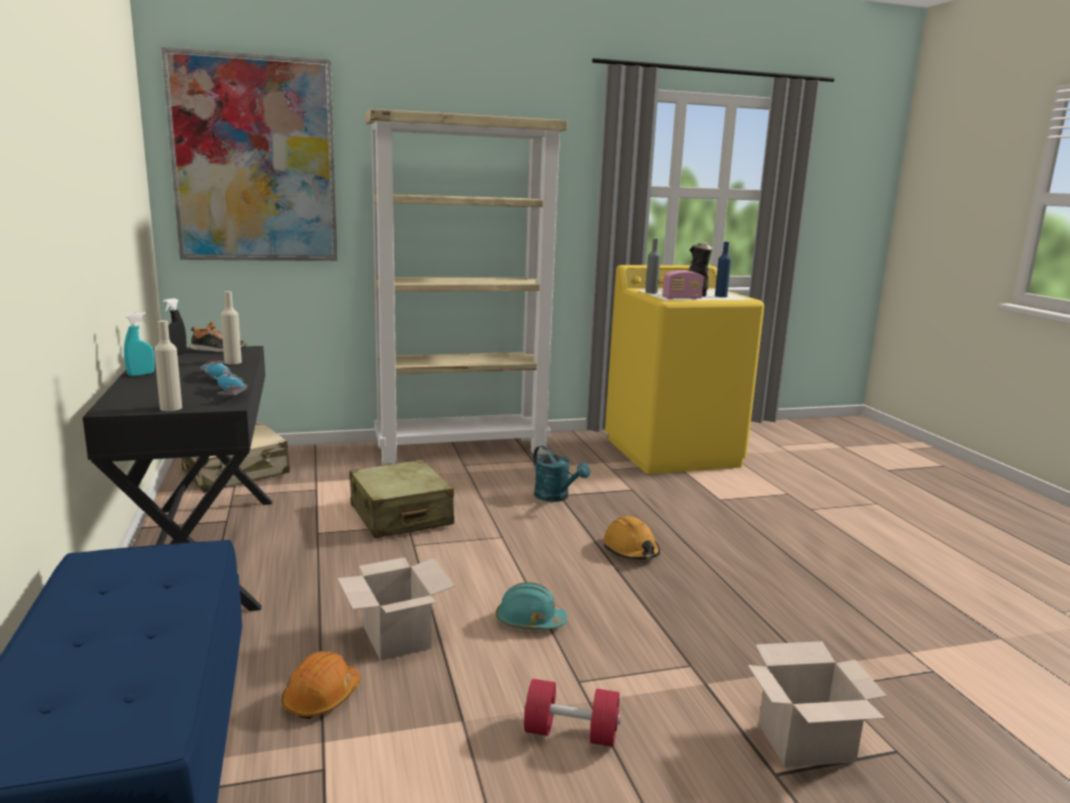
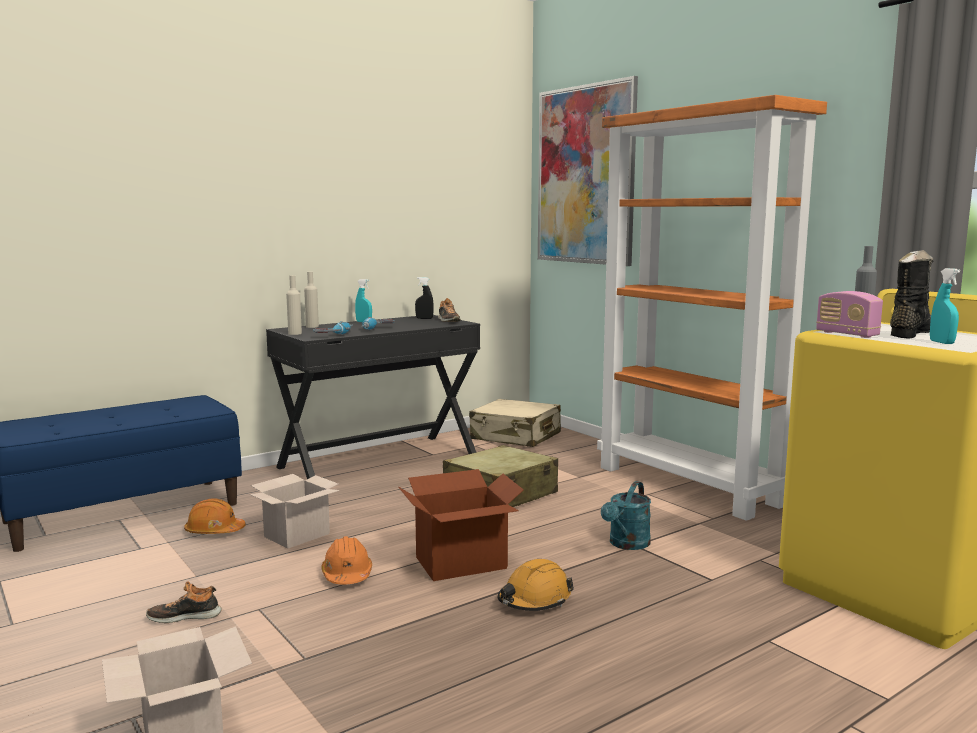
camera: 70 degrees right, 5 degrees down
(233, 362) = (419, 326): beige bottle -> beige bottle (312, 326)
(463, 449) = (689, 485): beige bookcase -> orange bookcase
(530, 621) = (347, 575): turquoise hard hat -> orange hard hat
(544, 563) = (462, 563): none -> cardboard box
(571, 733) = (185, 616): red dumbbell -> shoe
(721, 296) = (942, 342): blue bottle -> turquoise spray bottle

